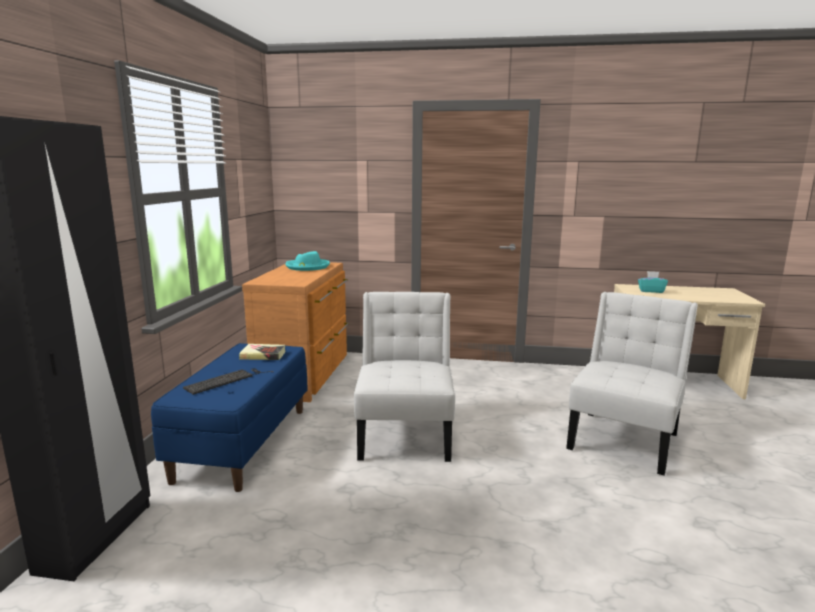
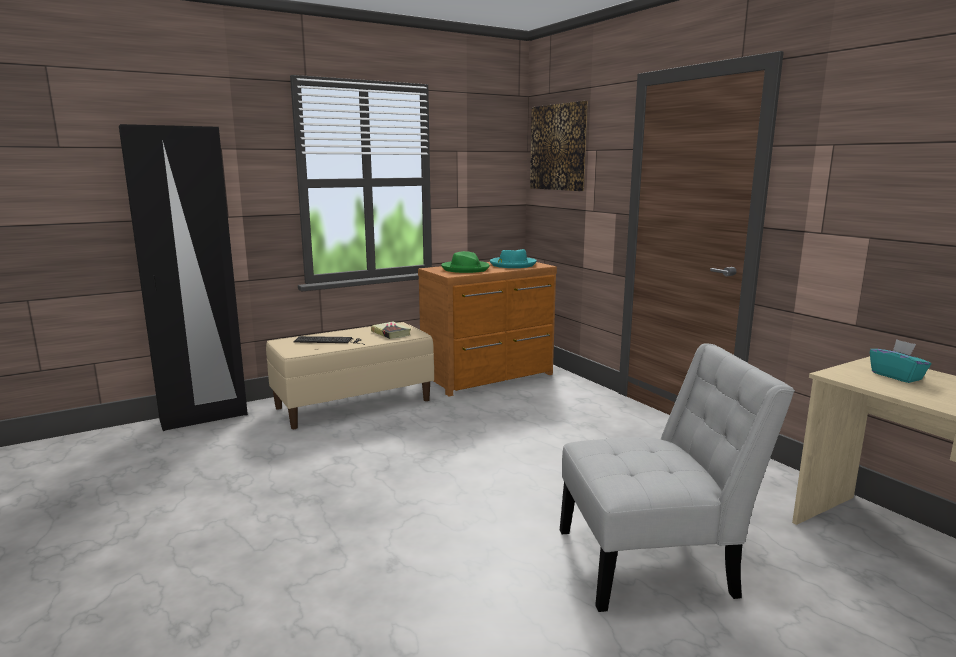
camera: 50 degrees right, 0 degrees up
(243, 442) = (354, 403): blue bench -> beige bench
(287, 276) = (465, 269): none -> green hat
(319, 157) = (558, 147): none -> picture
(406, 434) = (458, 447): white chair -> none

